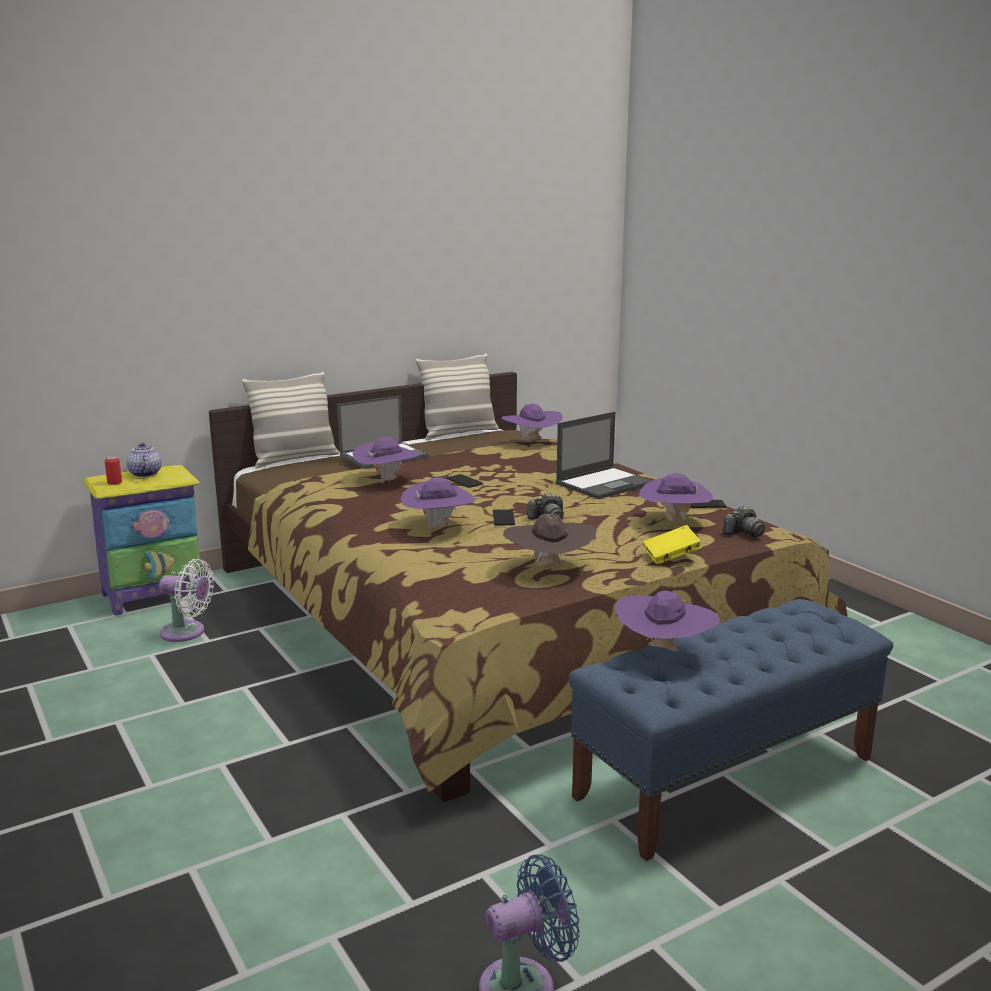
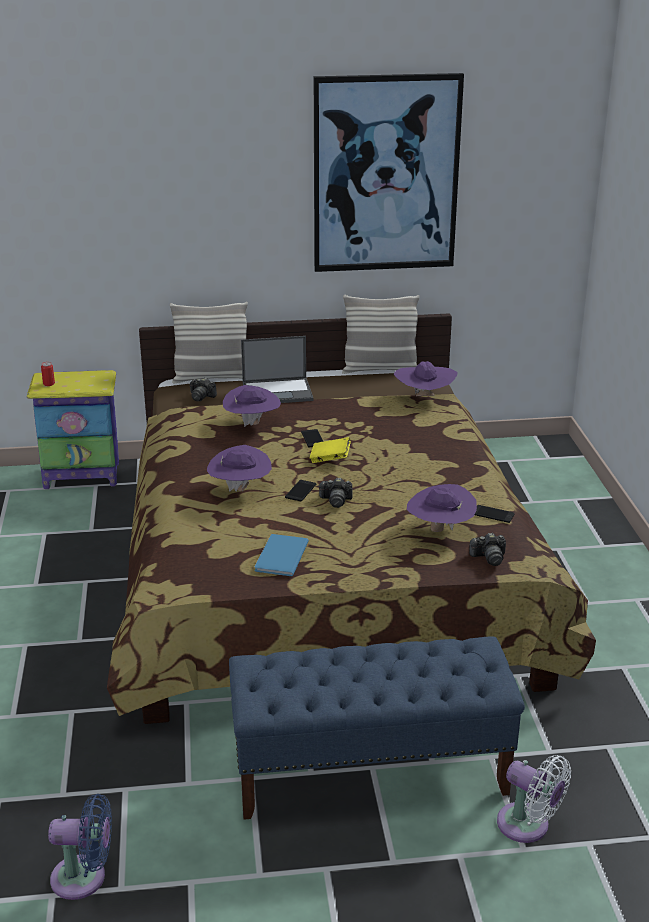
camera: 25 degrees right, 10 degrees up
(144, 474) = (77, 377): teapot -> none
(187, 633) = (82, 518): white fan -> white fan (528, 826)
(303, 472) = (201, 397): none -> camera
(449, 230) = (386, 174): none -> picture
(549, 568) = (279, 557): brown hat -> blue book
(605, 483) = (431, 467): laptop -> none
(664, 651) = (309, 660): purple hat -> none
(670, 557) = (391, 570): yellow book -> yellow book (330, 459)

